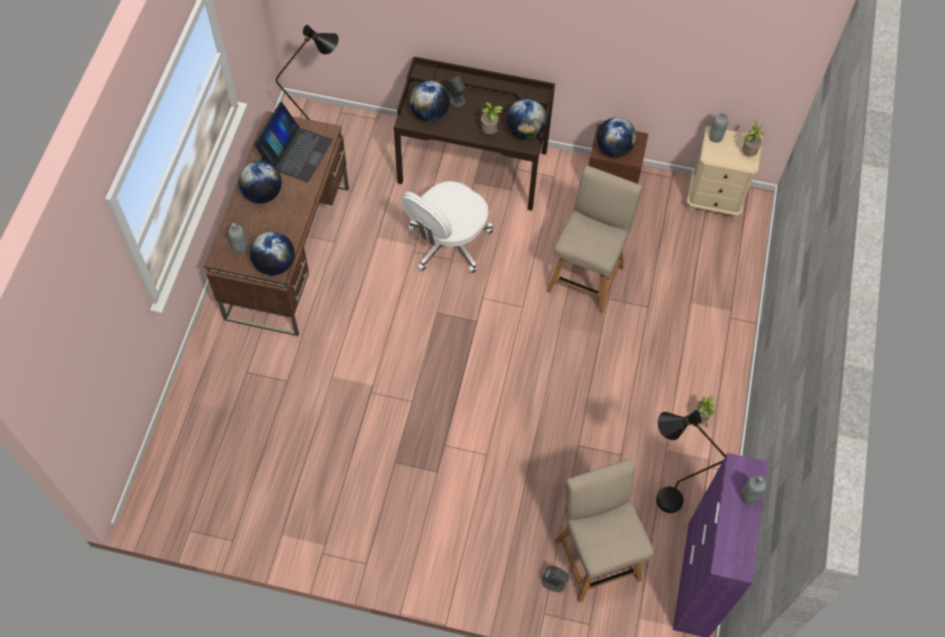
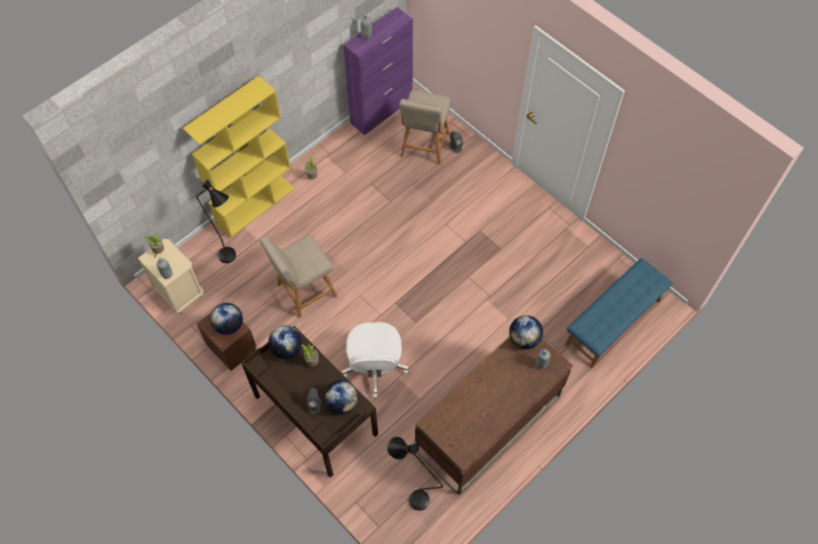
camera: 145 degrees left, 0 degrees up
(199, 444) = (613, 322): none -> blue bench
(263, 194) = (504, 398): globe -> none
(296, 152) = (461, 419): laptop -> none
(448, 243) = (375, 366): white office chair -> white office chair turned 105 degrees clockwise
(659, 499) = (370, 153): black floor lamp -> black floor lamp (232, 259)
(732, 341) = (255, 205): none -> yellow bookcase

